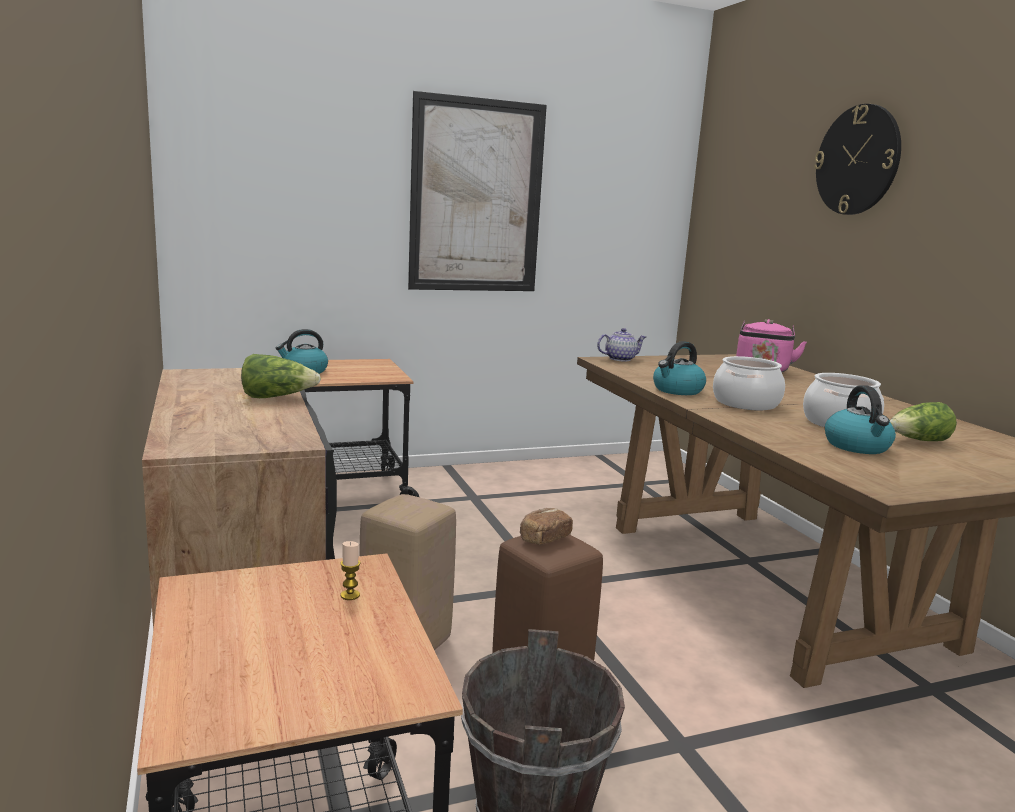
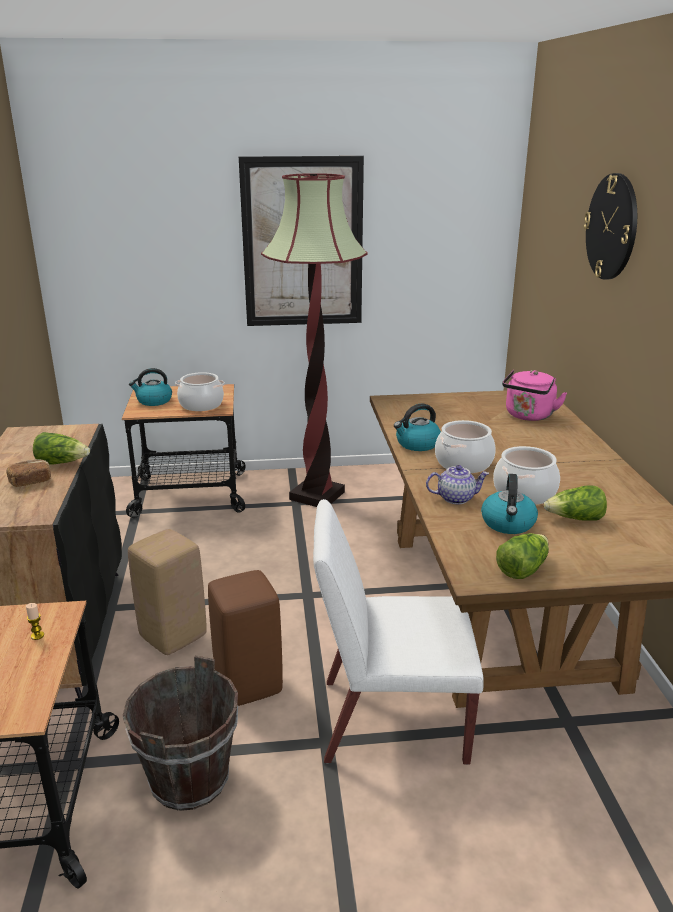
camera: 15 degrees right, 10 degrees up
(367, 374) = (201, 405): none -> cooking pot
(494, 489) = (317, 495): none -> floor lamp
(544, 538) = (239, 581): bread -> bread (31, 482)
(620, 359) = (406, 398): teapot -> teapot (456, 498)
(741, 711) = (391, 721): none -> white chair
(924, 480) = (522, 568): none -> lettuce

